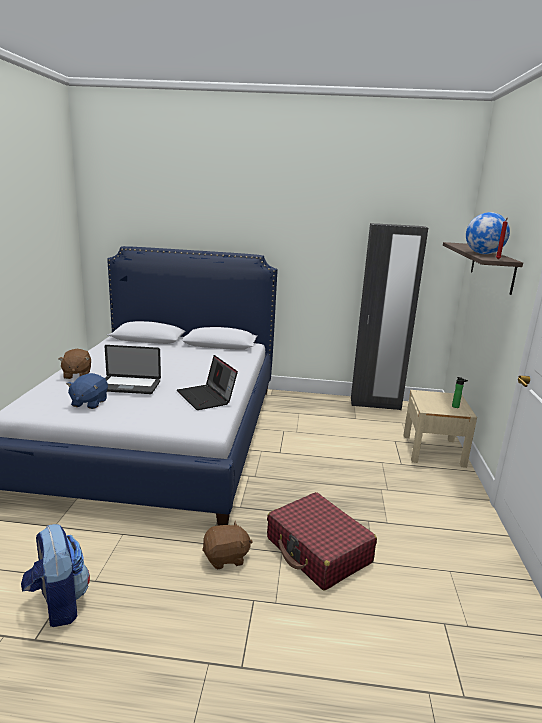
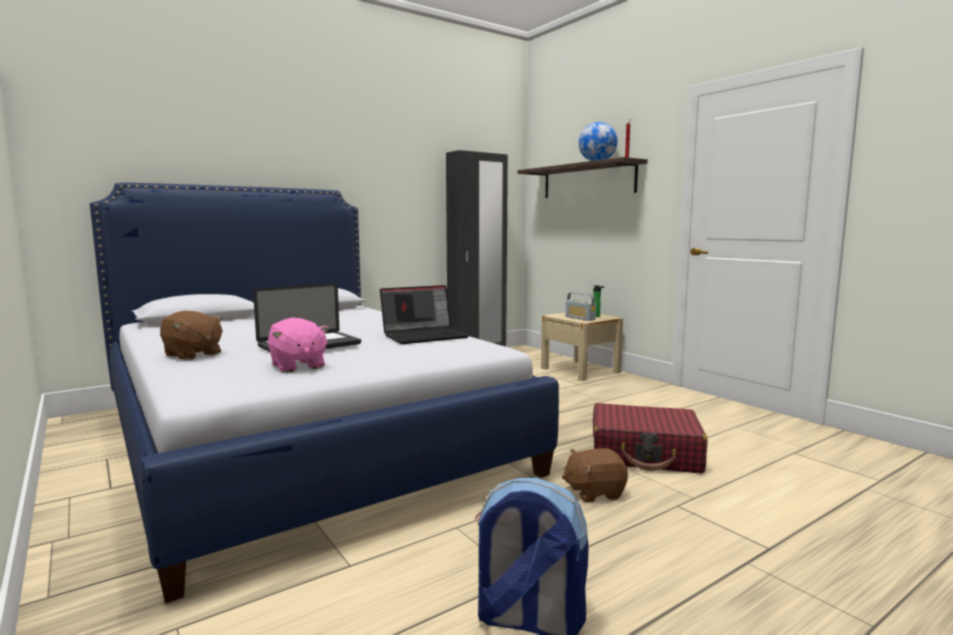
camera: 40 degrees left, 10 degrees down
(89, 403) = (297, 366): blue plush toy -> pink plush toy
(207, 397) = (425, 336): laptop -> laptop turned 45 degrees counterclockwise
(226, 558) = (594, 492): brown plush toy -> brown plush toy turned 135 degrees counterclockwise
(432, 404) = (580, 318): none -> radio

